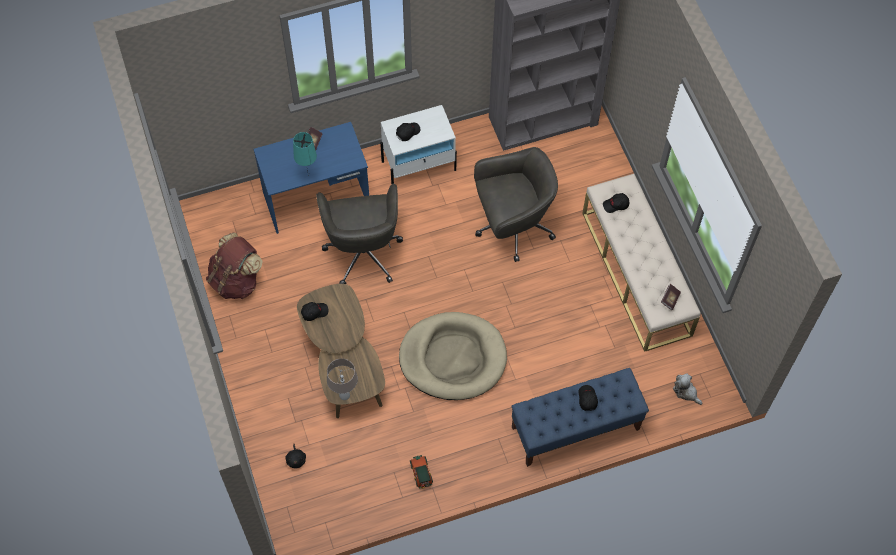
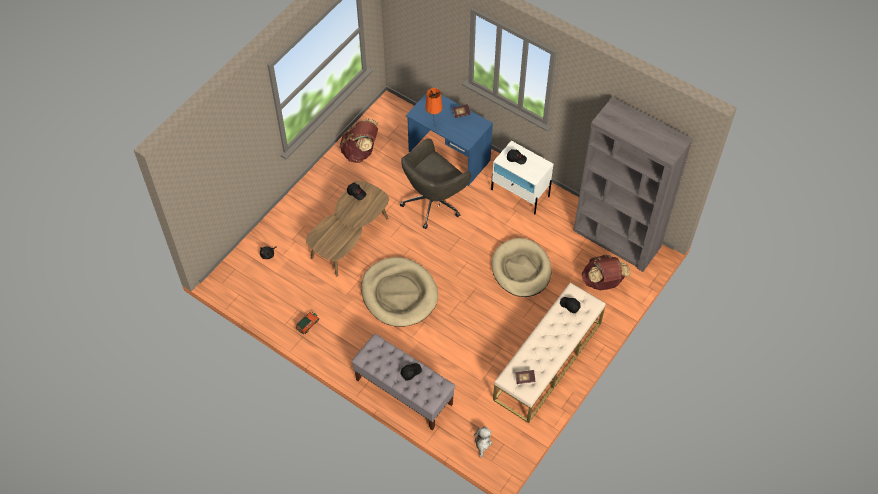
camera: 55 degrees right, 5 degrees down
(308, 178) = (433, 127): turquoise table lamp -> orange table lamp
(344, 395) = (315, 243): beige table lamp -> none
(512, 226) = (521, 269): grey office chair -> beige dog bed
(575, 428) = (403, 392): blue bench -> grey bench
(583, 166) = (602, 282): none -> brown backpack

